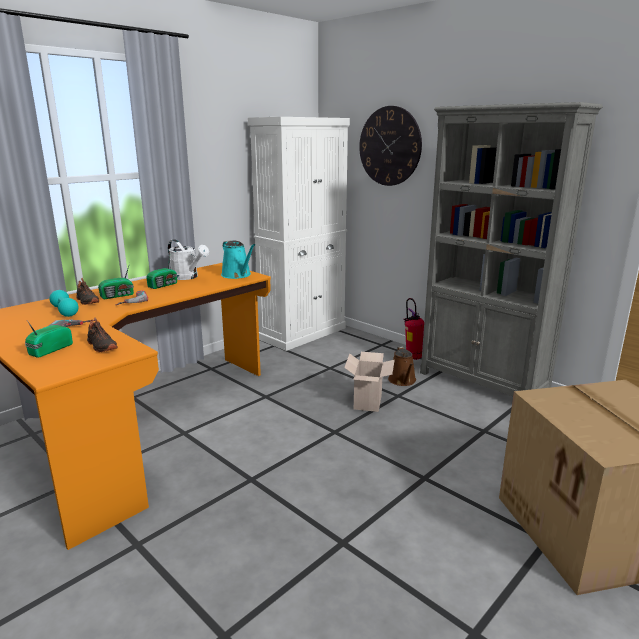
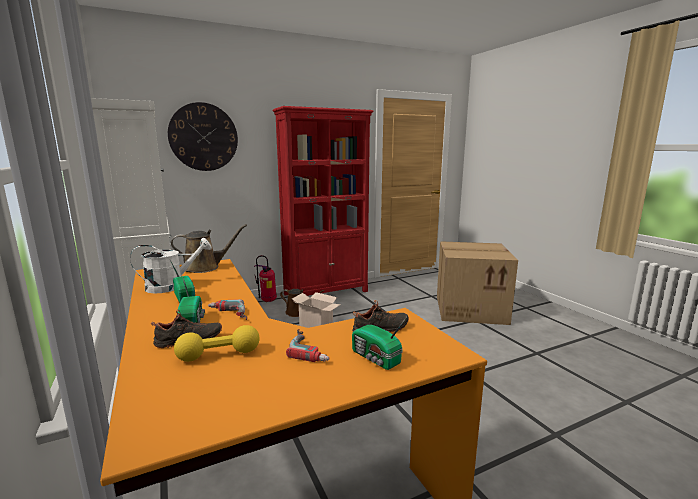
camera: 70 degrees left, 5 degrees down
(65, 311) = (219, 355): turquoise dumbbell -> yellow dumbbell
(237, 275) = (205, 267): turquoise watering can -> brown watering can
(482, 384) = (326, 292): grey bookcase -> red bookcase

